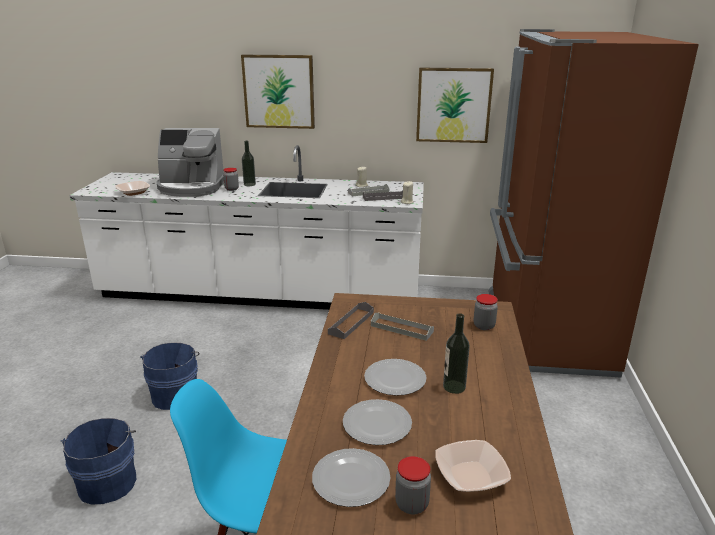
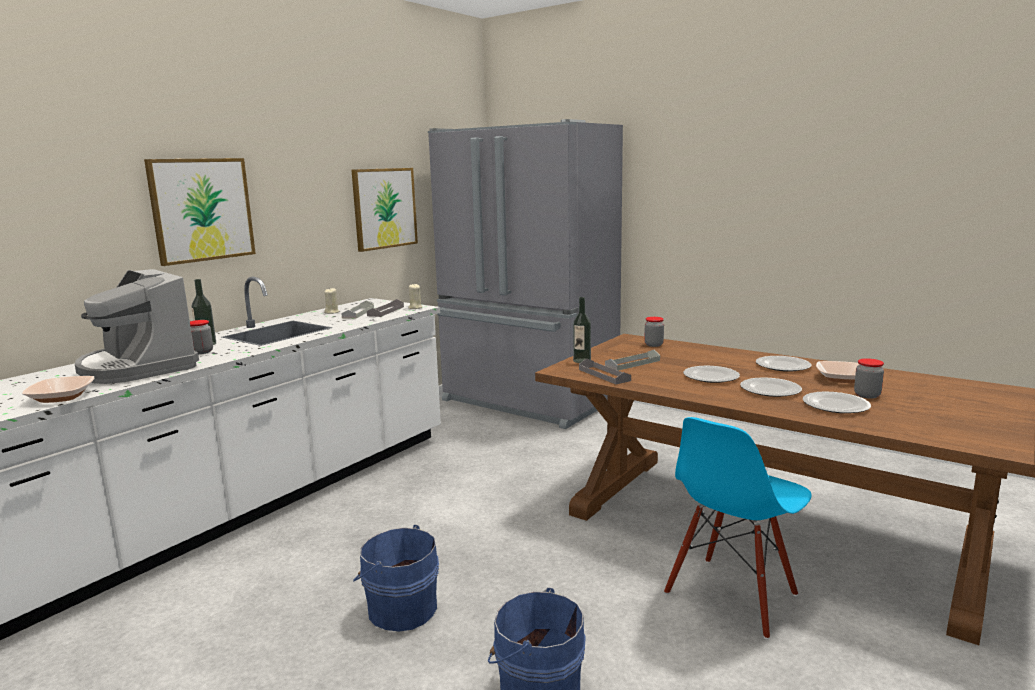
camera: 60 degrees left, 10 degrees down
(191, 188) = (138, 368): coffee machine -> coffee machine turned 105 degrees clockwise
(454, 387) = (734, 365): bottle -> bottle (582, 361)
(484, 422) = (782, 366): none -> plate
(543, 330) = (528, 401): brown fridge -> grey fridge

